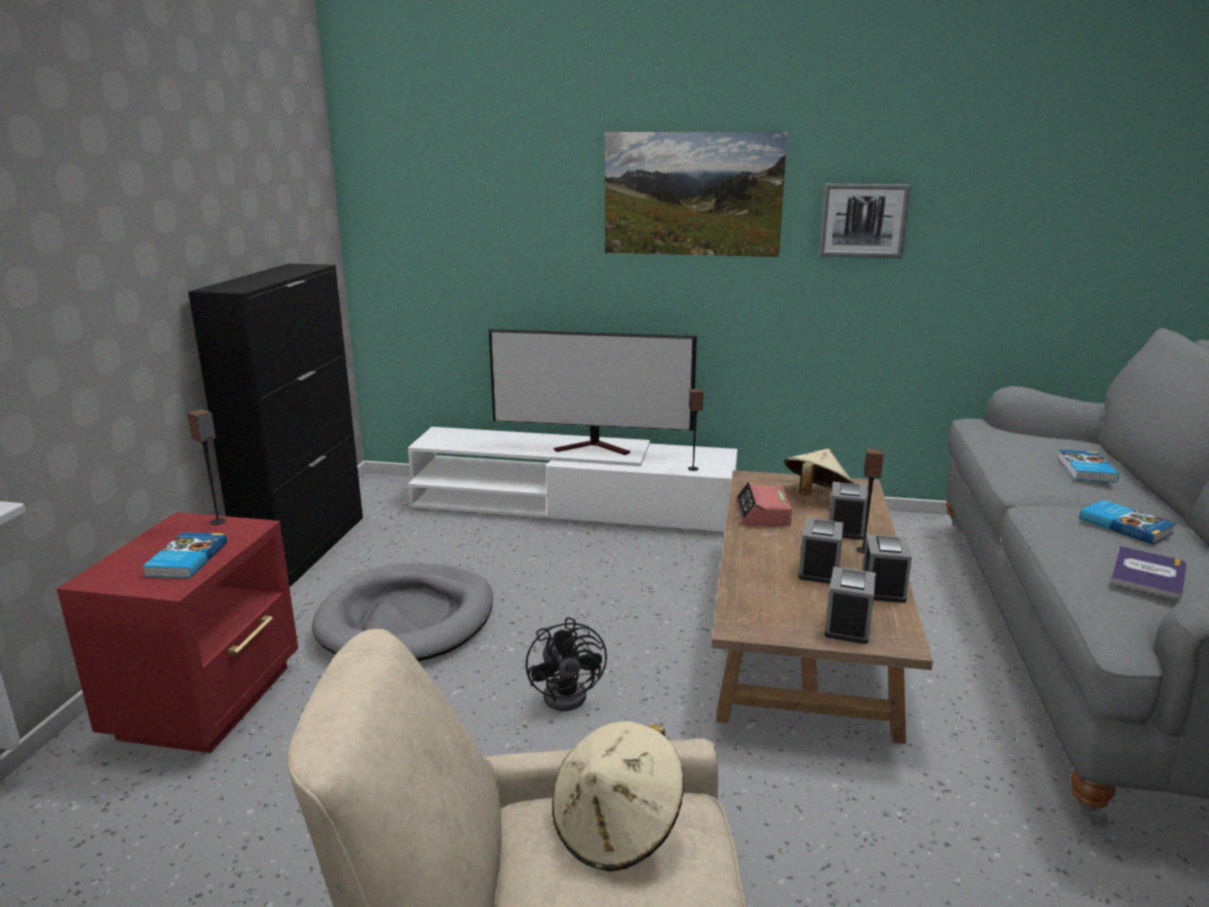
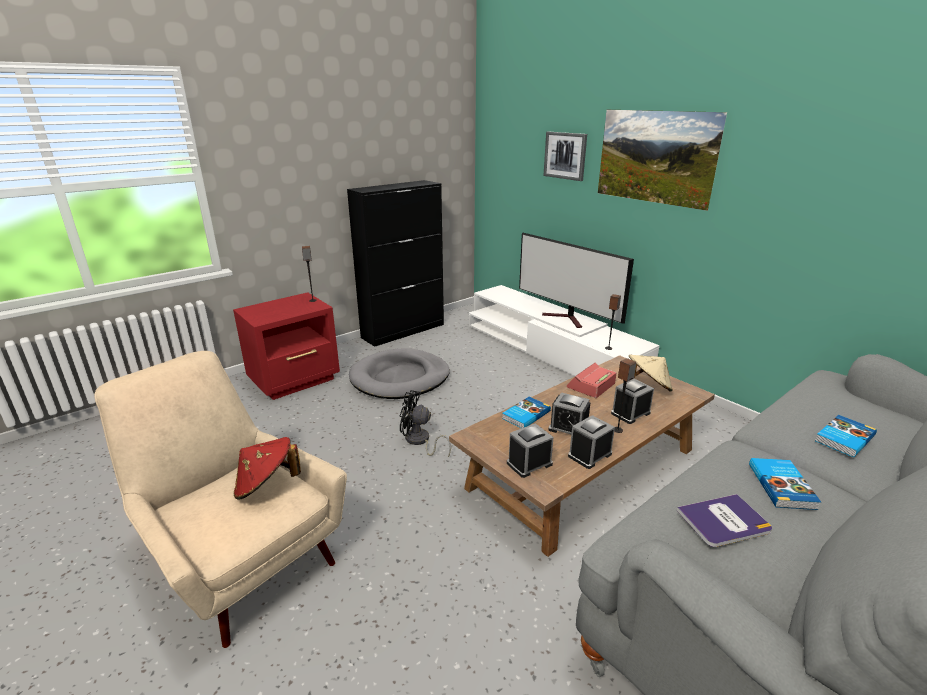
camera: 40 degrees right, 5 degrees up
(185, 559) = (280, 312): book -> book (525, 415)
(571, 693) = (419, 441): black fan -> black fan turned 75 degrees clockwise
(617, 827) = (267, 485): beige hat -> red hat
(819, 570) = (568, 428): alarm clock -> alarm clock turned 120 degrees counterclockwise
(863, 220) = (777, 189): picture -> picture (565, 155)

